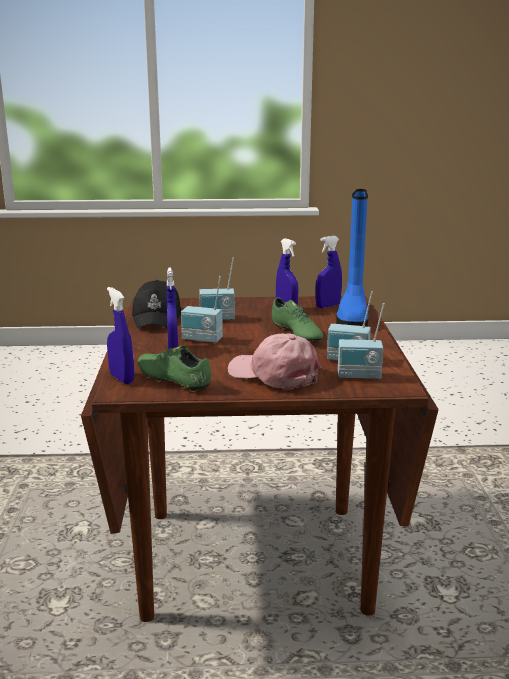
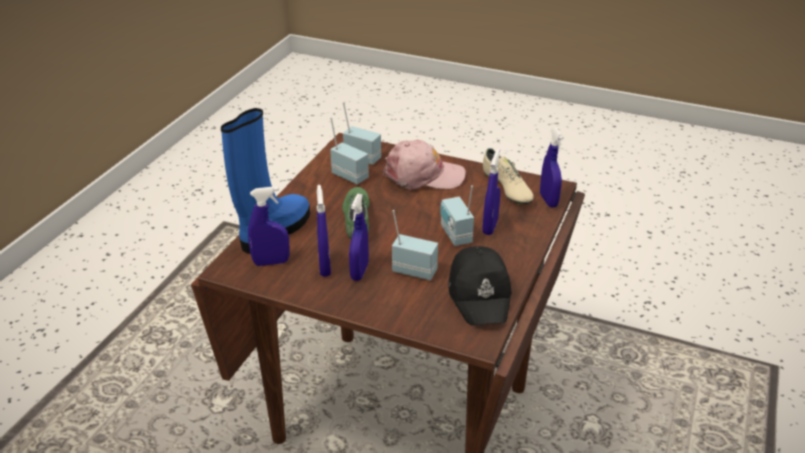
camera: 155 degrees left, 15 degrees up
(158, 317) = (480, 294): black cap -> black cap turned 150 degrees clockwise
(173, 380) = (506, 189): green shoe -> beige shoe
(202, 340) = (454, 235): radio -> radio turned 150 degrees counterclockwise
(258, 312) = (359, 272): none -> blue spray bottle
(274, 374) = (423, 175): pink cap -> pink cap turned 60 degrees counterclockwise

